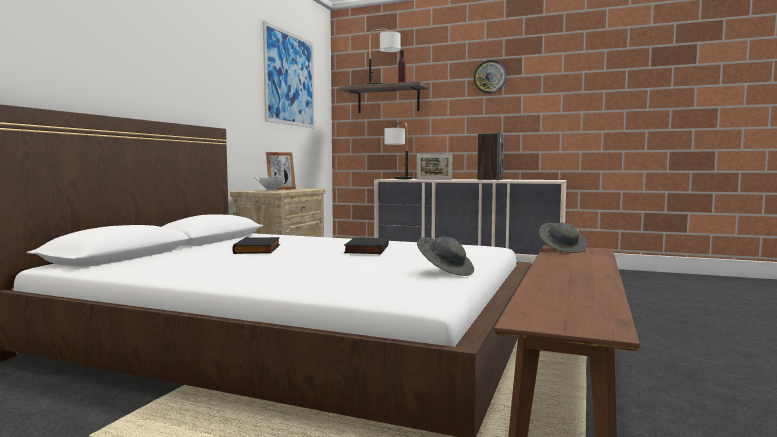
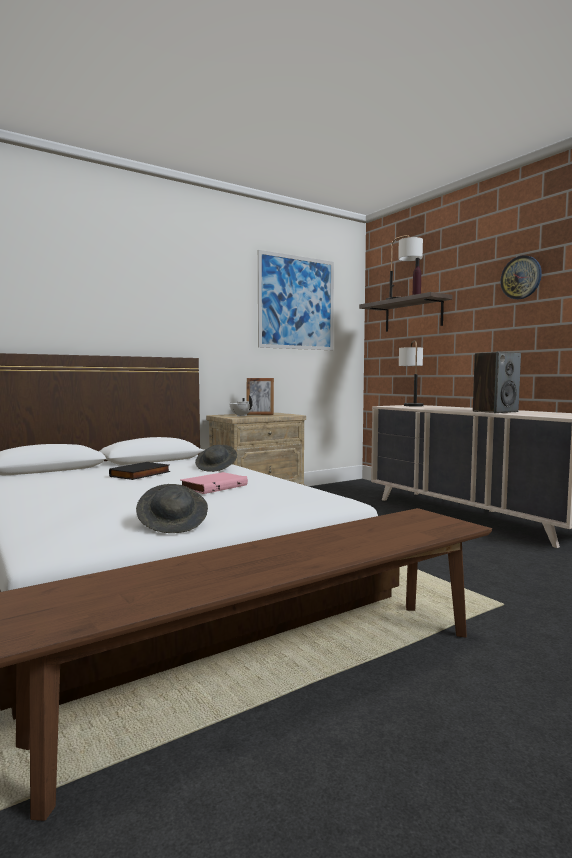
camera: 35 degrees right, 0 degrees up
(365, 249) = (213, 486): black book -> pink book
(434, 179) = (434, 408): picture frame -> none
(562, 249) = (413, 518): grey hat -> grey hat (216, 468)

